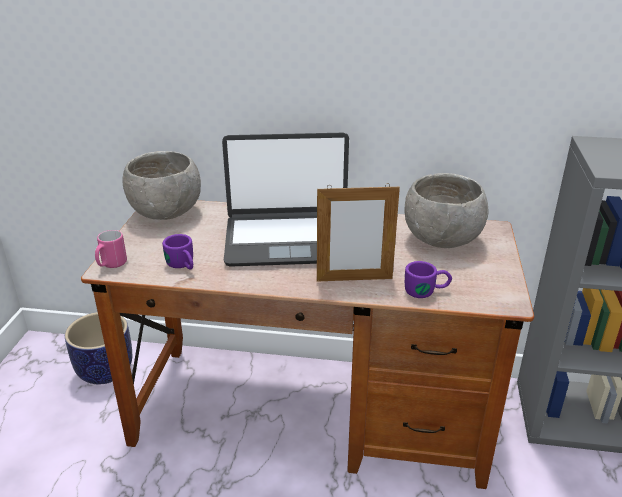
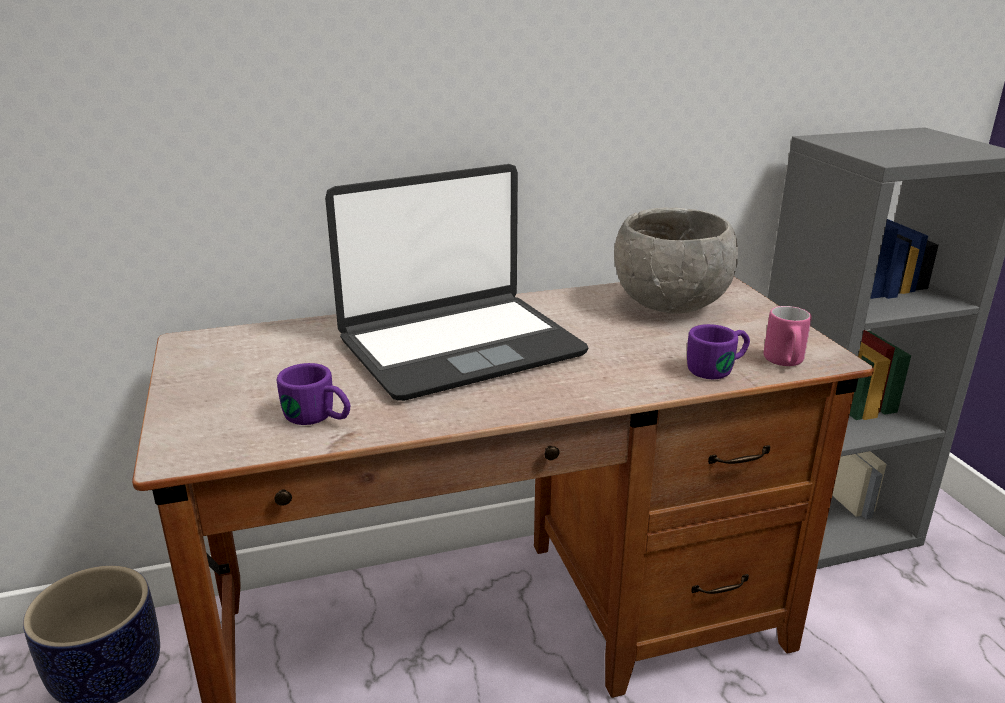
camera: 25 degrees left, 5 degrees down
(111, 265) = (181, 447): pink mug -> pink mug (785, 363)
(165, 213) = (215, 351): grey bowl -> none
(354, 279) = (608, 376): picture frame -> none

